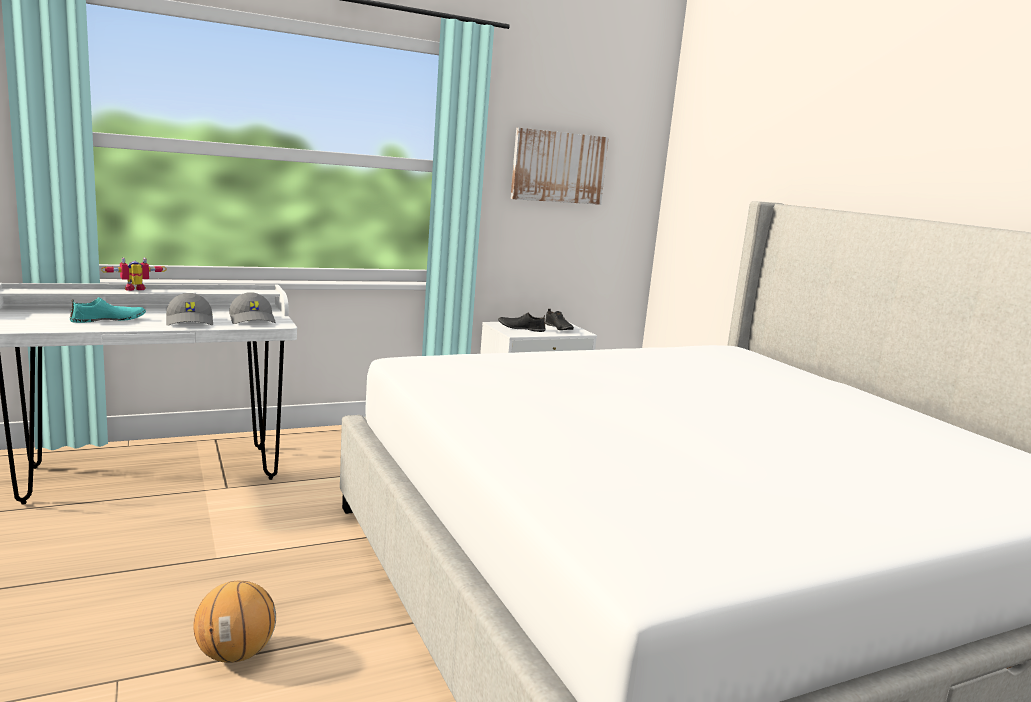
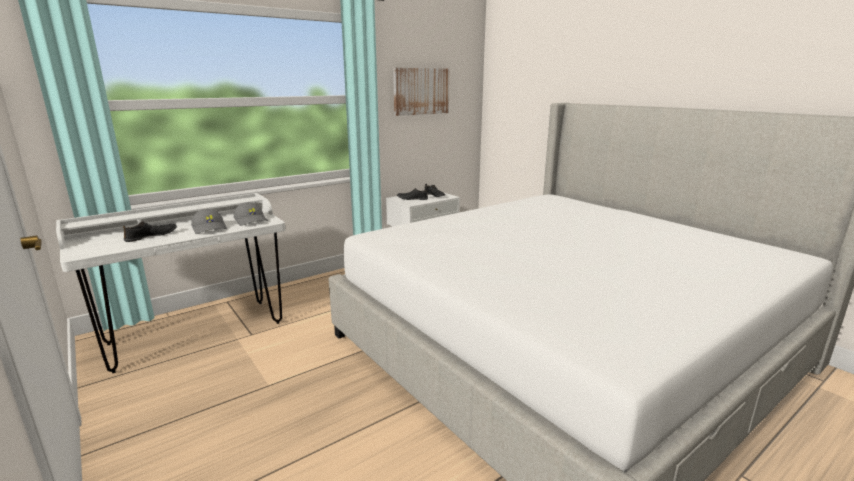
camera: 10 degrees left, 5 degrees up
(108, 320) = (151, 236): turquoise shoe -> black shoe
(135, 290) = (161, 211): toy robot -> none
(235, 654) = (314, 449): basketball -> none

